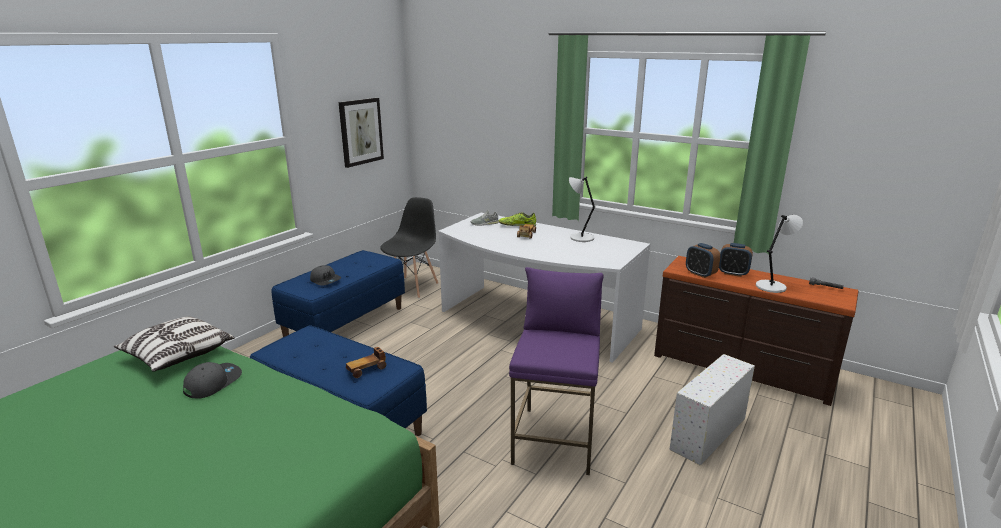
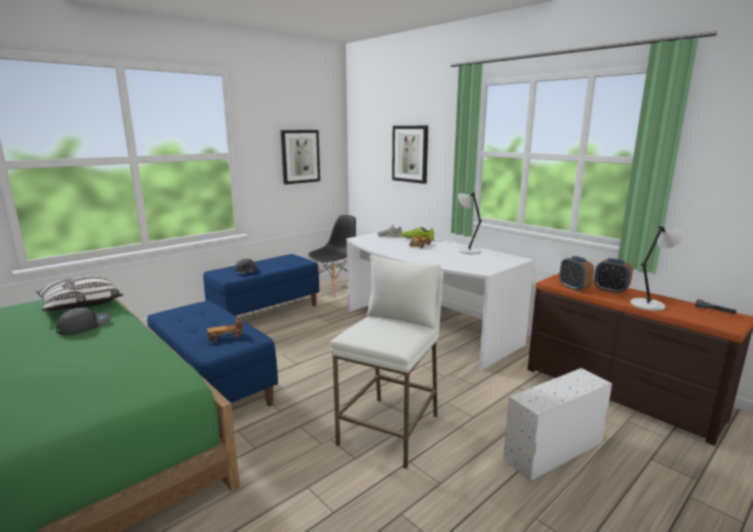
camera: 15 degrees right, 5 degrees down
(496, 126) = (410, 154): none -> picture
(555, 439) = (390, 429): purple stool -> white stool

